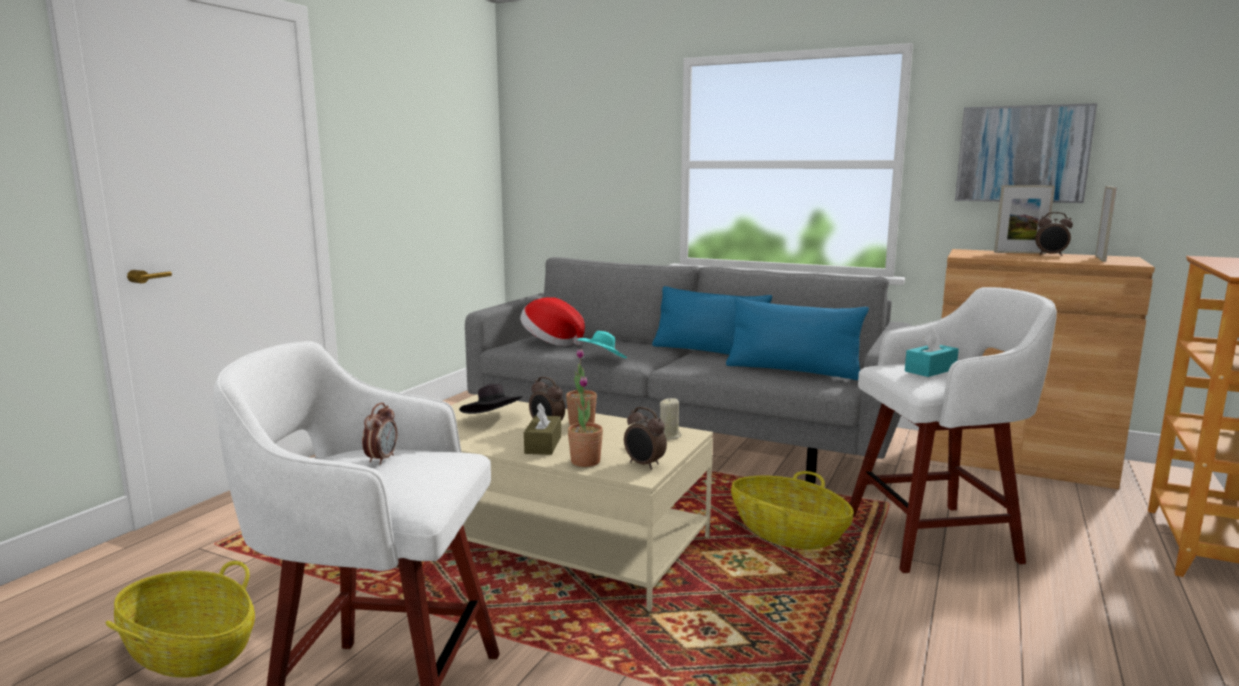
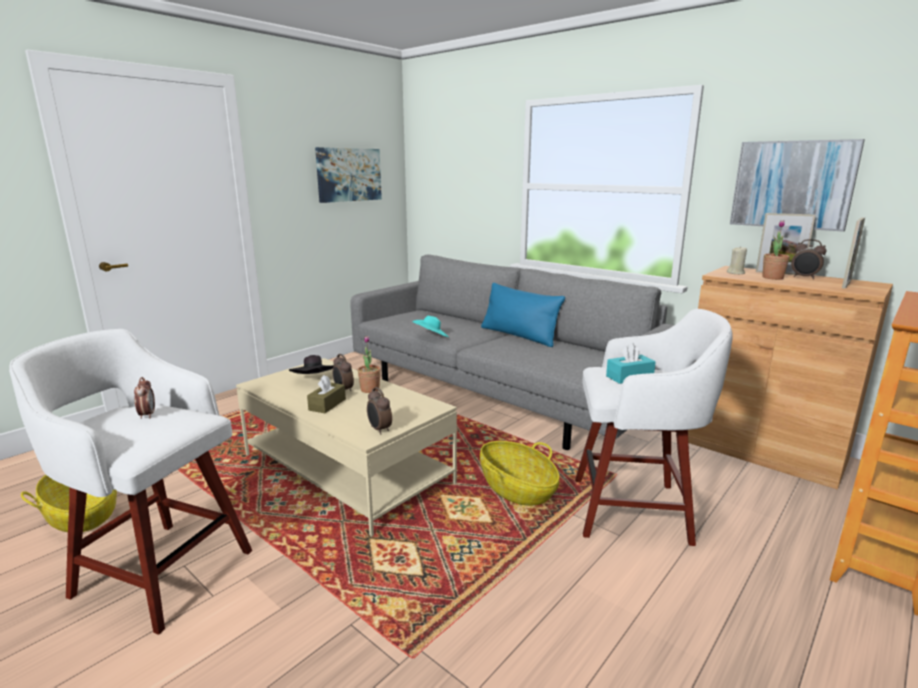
camera: 15 degrees right, 5 degrees up
(382, 459) = (147, 415): alarm clock -> alarm clock turned 45 degrees counterclockwise
(439, 151) = (349, 174): none -> picture
(551, 342) = (410, 319): hat -> none
(585, 461) = (342, 422): potted plant -> potted plant (772, 278)
(669, 436) = (421, 407): beige candle -> beige candle (736, 273)
(793, 371) = (565, 359): blue pillow -> none

